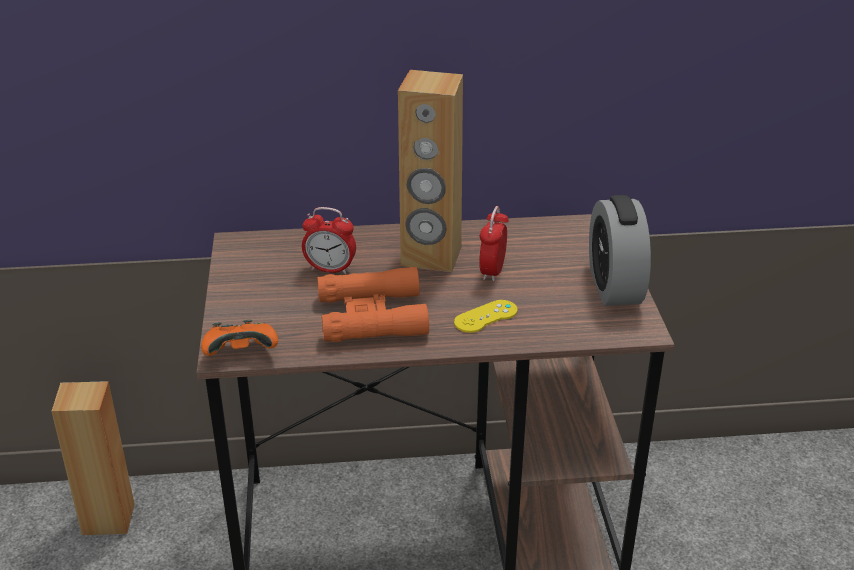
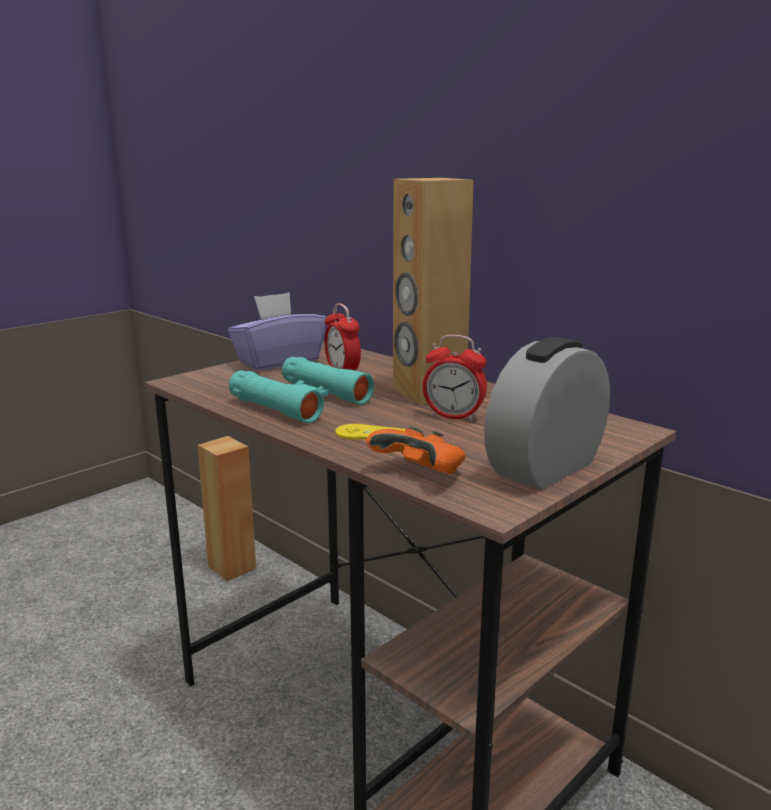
camera: 50 degrees right, 15 degrees down
(241, 353) = (185, 384): orange game controller -> orange game controller (420, 473)
(247, 283) = (278, 361): none -> purple tissue box
(372, 316) = (301, 401): orange binoculars -> turquoise binoculars
(492, 271) = (453, 417): alarm clock -> alarm clock turned 135 degrees counterclockwise

